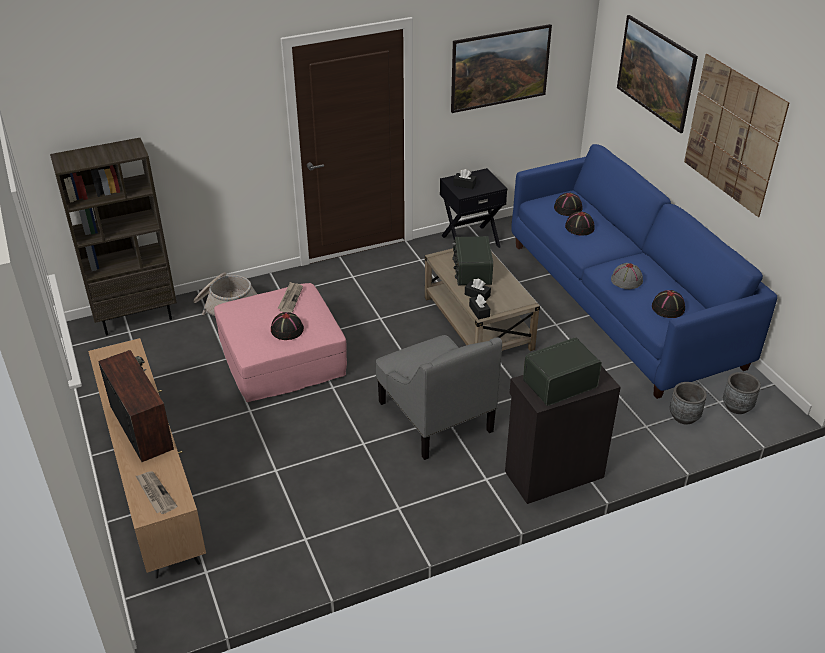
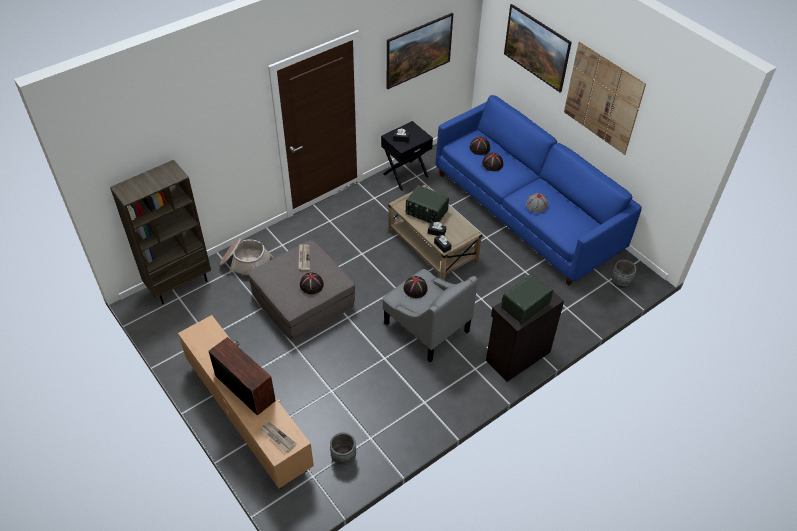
camera: 15 degrees left, 10 degrees up
(281, 359) = (303, 301): pink ottoman -> grey ottoman
(471, 272) = (426, 213): radio -> radio turned 45 degrees counterclockwise
(668, 308) = (570, 223): black hat -> black hat (415, 288)
(684, 417) = (589, 296): grey planter -> grey planter (343, 456)

